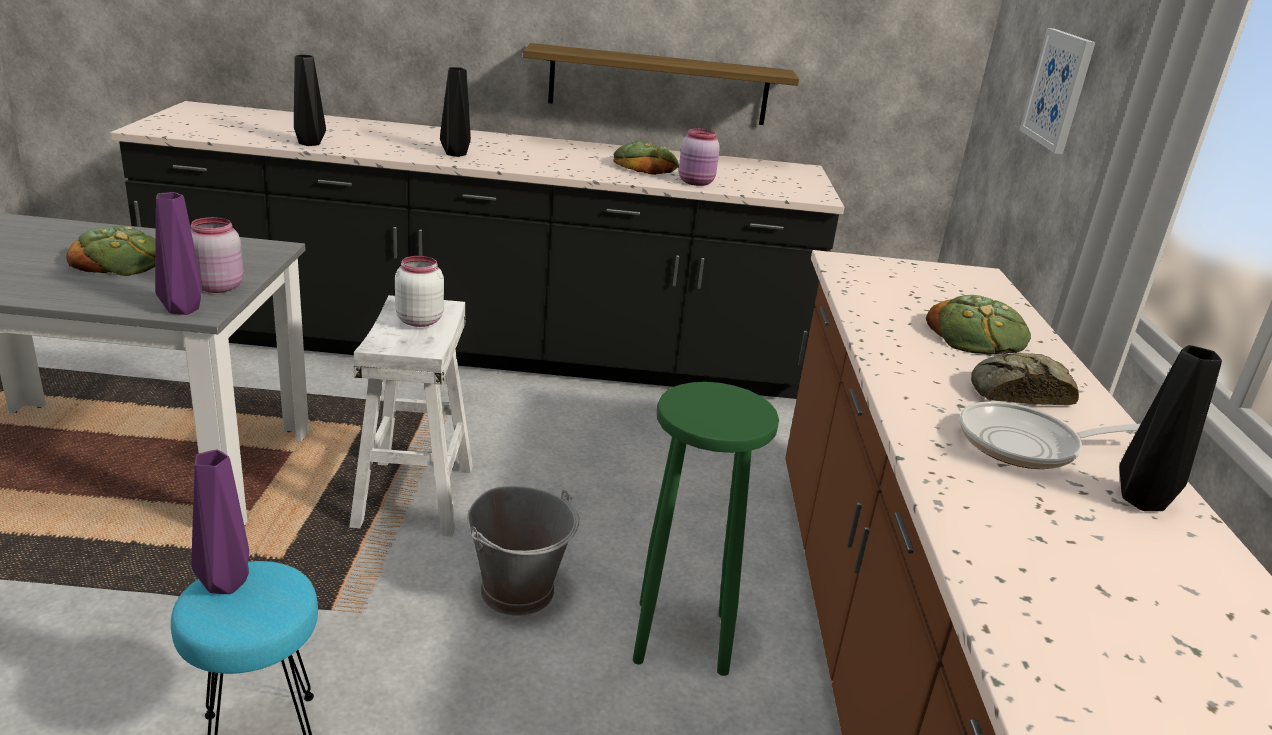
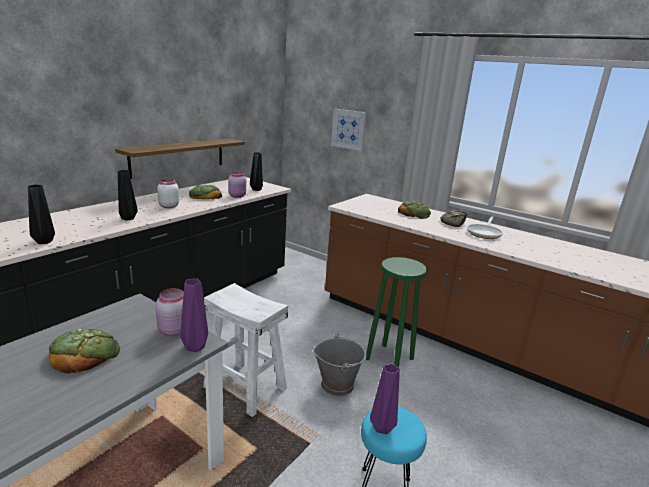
camera: 55 degrees left, 5 degrees down
(418, 320) = (239, 299): white jar -> white jar (168, 206)
(1140, 500) = (515, 234): black vase -> black vase (256, 189)

